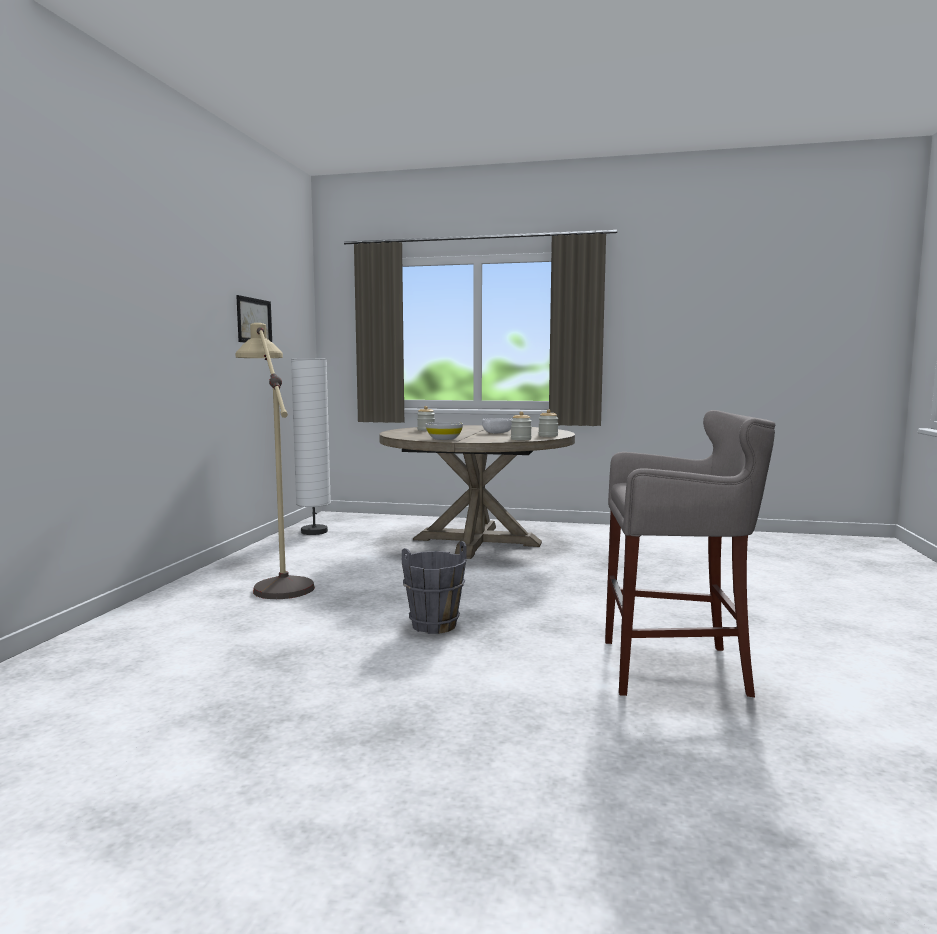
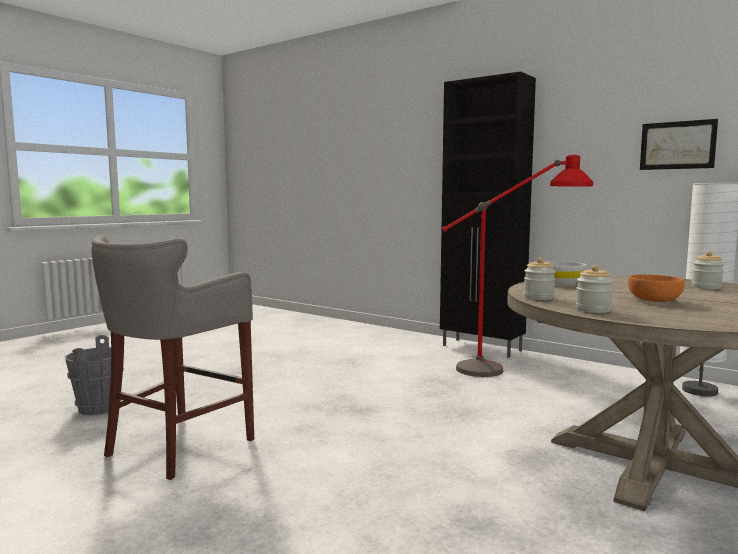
camera: 115 degrees right, 0 degrees up
(172, 596) = (482, 348): none -> black cabinet
(277, 577) = (512, 369): beige floor lamp -> red floor lamp
(433, 625) = (357, 396): grey bucket -> grey bucket (99, 408)
(497, 433) = (654, 300): white bowl -> orange bowl

